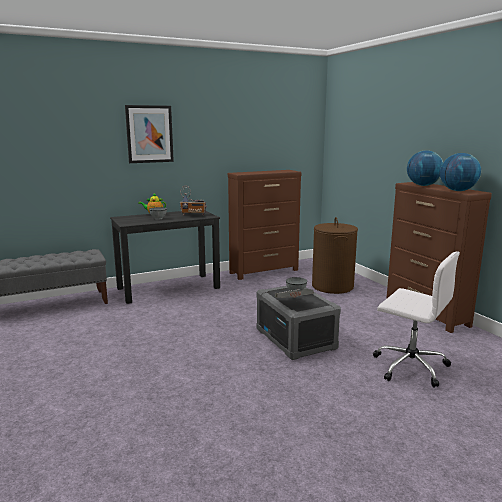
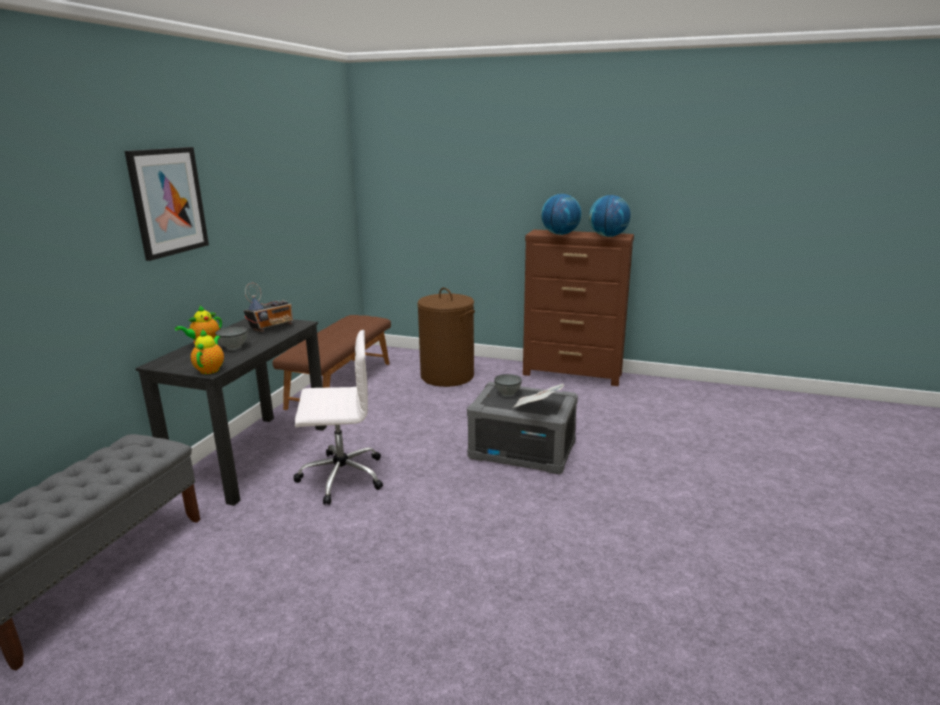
camera: 45 degrees left, 5 degrees up
(128, 223) = (210, 369): none -> teapot
(264, 271) = (340, 384): brown dresser -> brown bench
(409, 366) = (645, 431): white office chair -> white office chair (340, 476)

